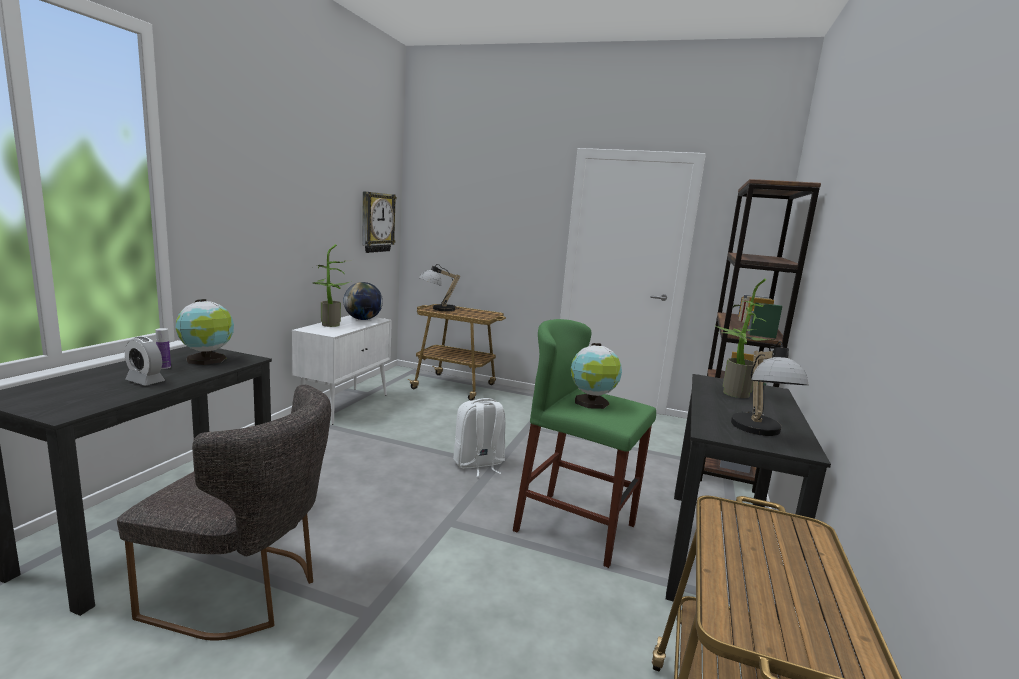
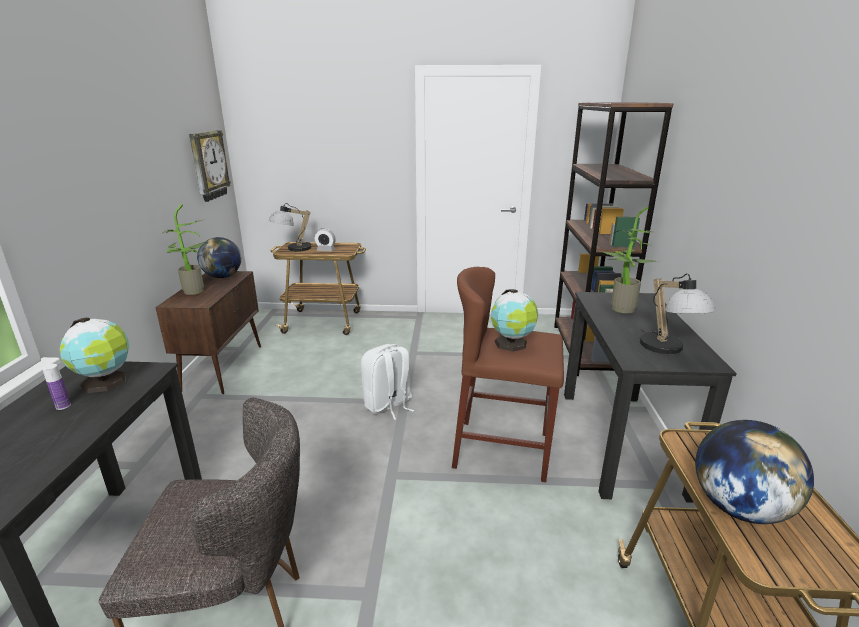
camera: 15 degrees left, 10 degrees up
(145, 381) = (56, 434): alarm clock -> alarm clock (325, 250)
(345, 405) = (224, 367): white cabinet -> brown cabinet
(575, 527) = (502, 450): green stool -> brown stool
(740, 572) = (738, 507): none -> globe

